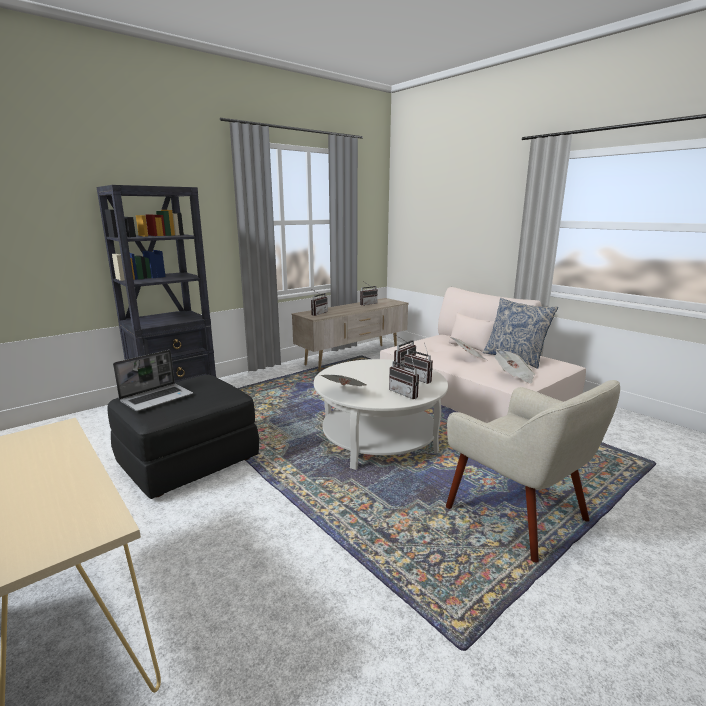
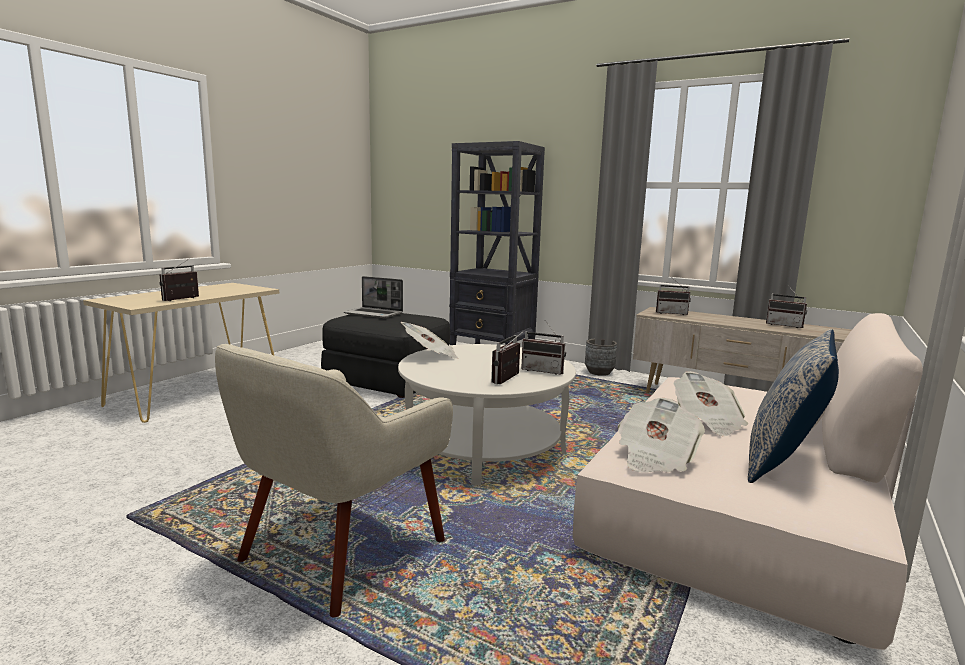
camera: 70 degrees right, 5 degrees down
(265, 373) = (599, 372): none -> grey planter
(406, 393) = (450, 376): radio -> radio (183, 299)

